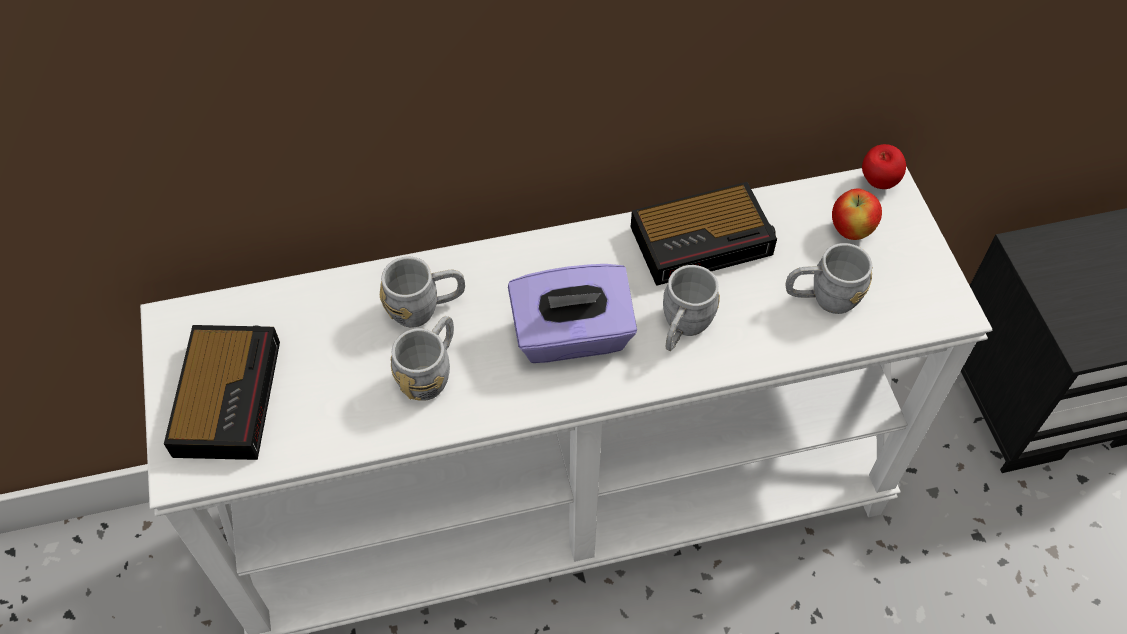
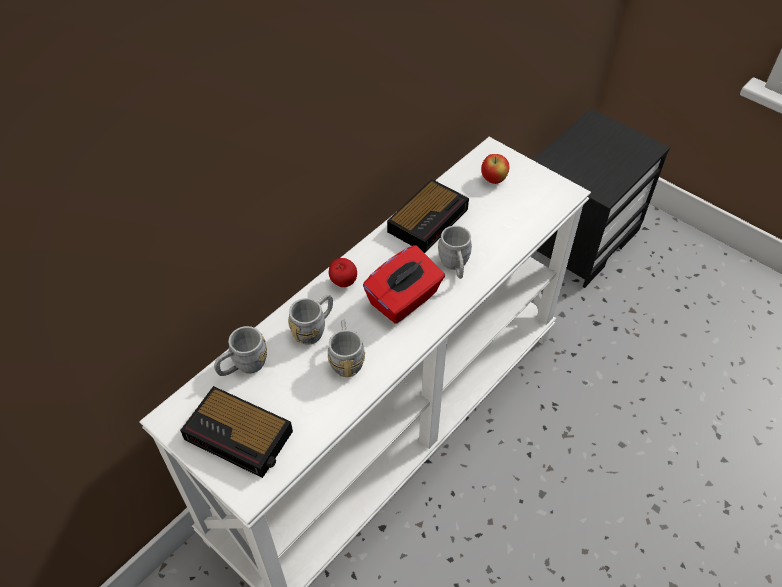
camera: 35 degrees left, 5 degrees down
(228, 395) = (240, 436): alarm clock -> alarm clock turned 150 degrees clockwise
(572, 336) = (404, 300): purple tissue box -> red tissue box
(822, 298) = (507, 217): grey mug -> grey mug (243, 366)
(877, 182) = (487, 152): apple -> apple (343, 283)

